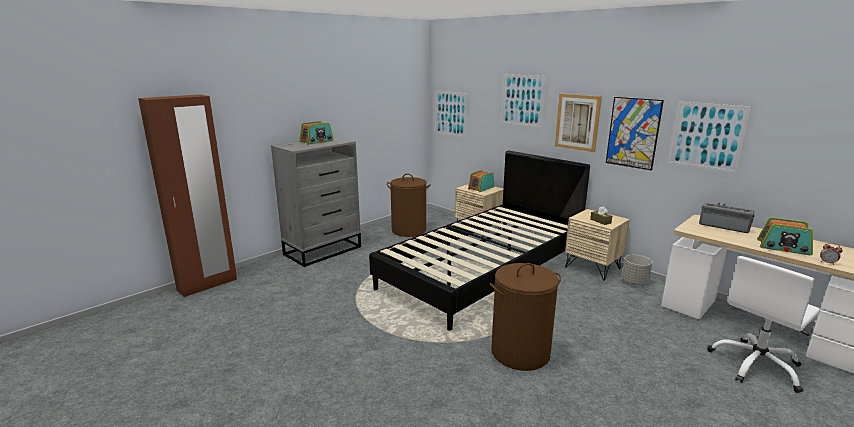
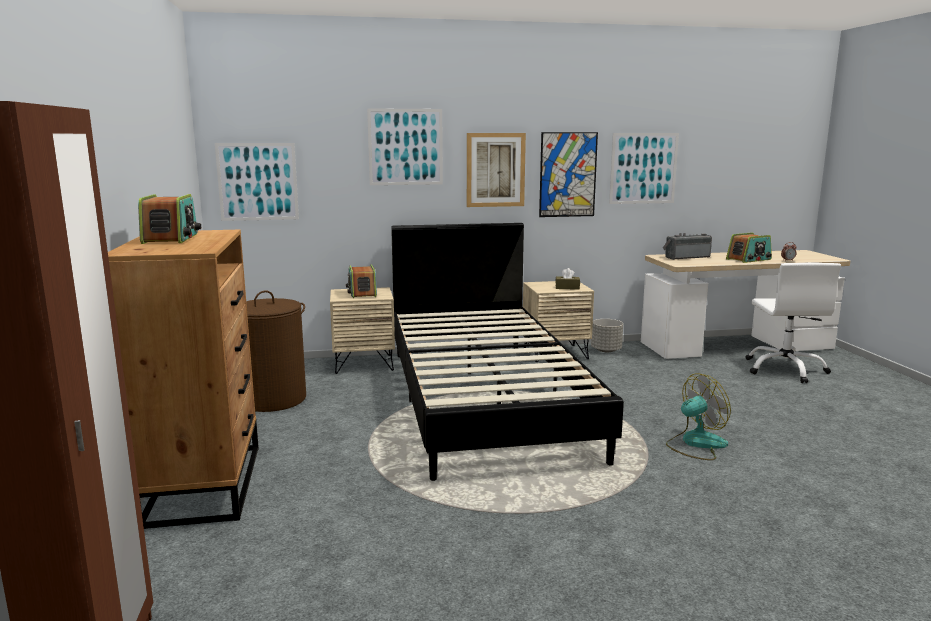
camera: 55 degrees left, 5 degrees down
(323, 250) = (205, 483): grey dresser -> brown dresser
(520, 352) = (696, 444): brown laundry basket -> fan

